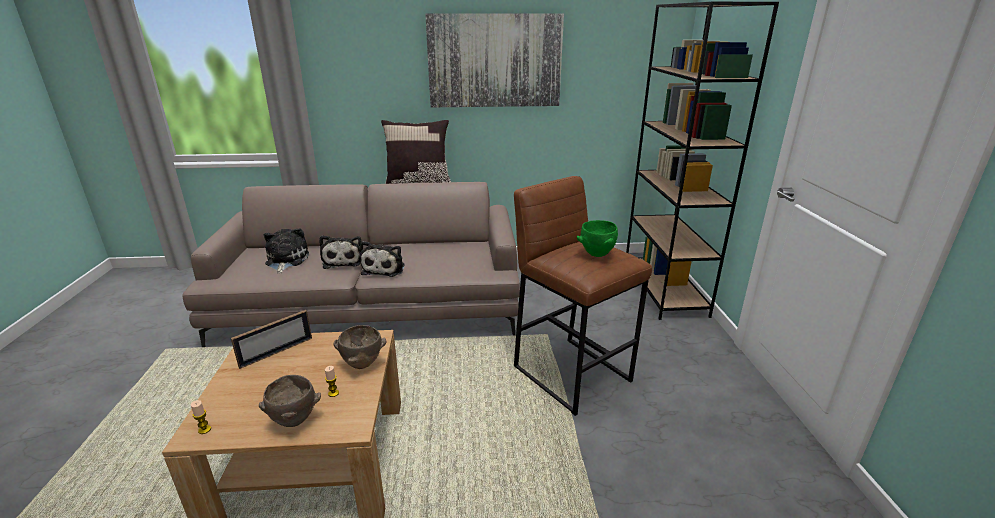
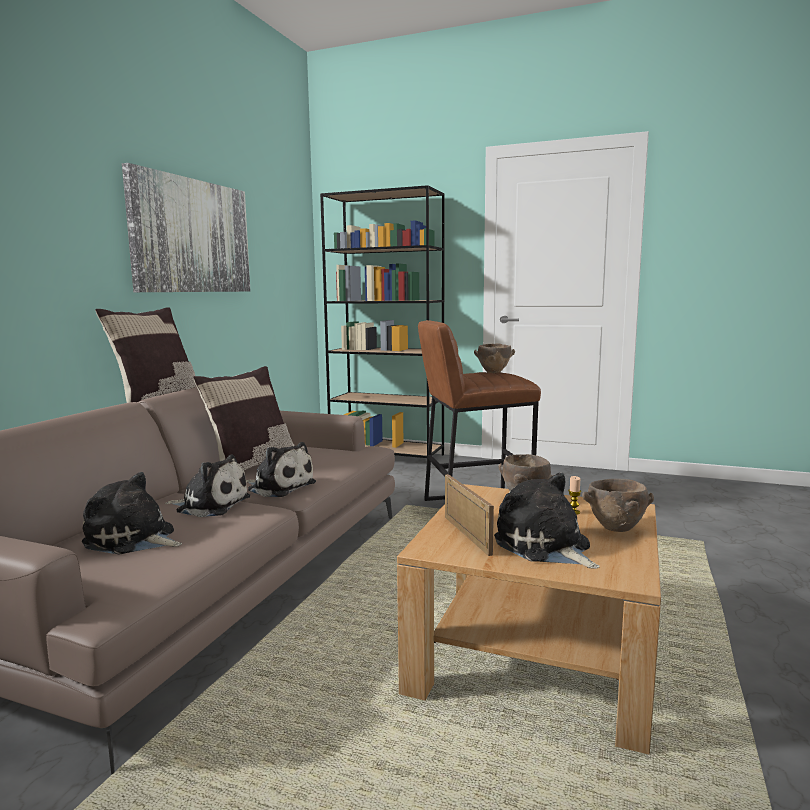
camera: 65 degrees left, 15 degrees down
(204, 430) = (622, 572): candle -> none
(255, 388) = (545, 546): none -> plush toy
(424, 247) = (251, 466): none -> pillow
(596, 254) = (493, 372): green bowl -> brown bowl

